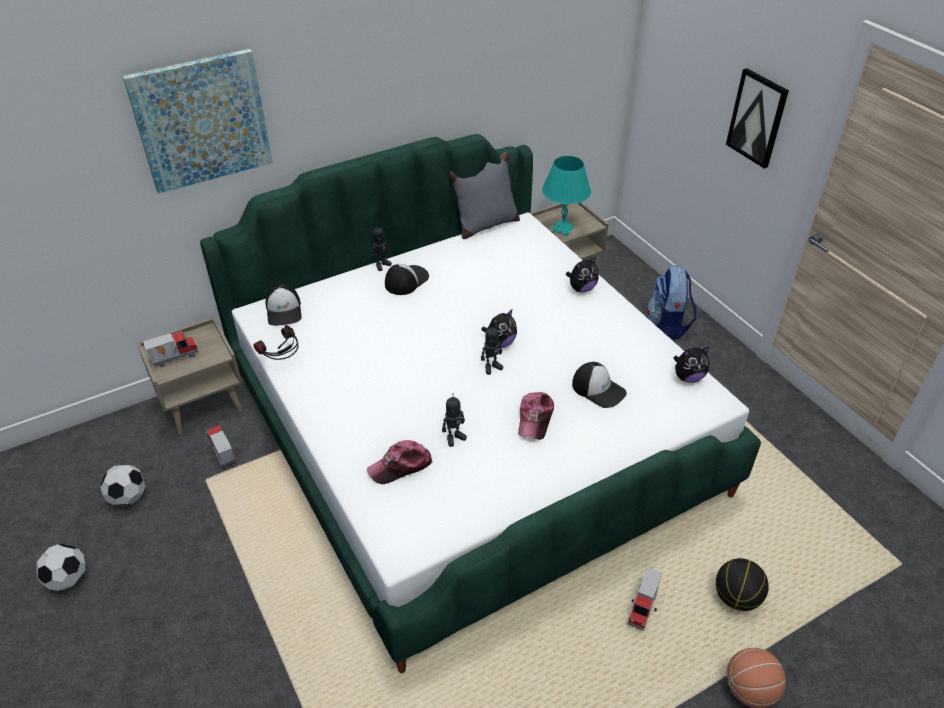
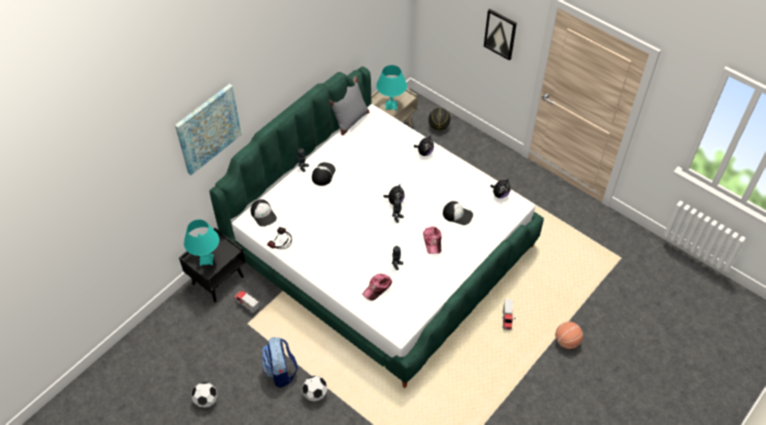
camera: 20 degrees left, 10 degrees up
(128, 497) = (209, 347): football -> football (315, 394)
(174, 357) = (206, 260): toy truck -> turquoise table lamp
(204, 405) = (218, 280): beige nightstand -> black nightstand
(668, 326) = (466, 148): backpack -> backpack (281, 371)
(736, 597) = (549, 299): basketball -> basketball (439, 126)

